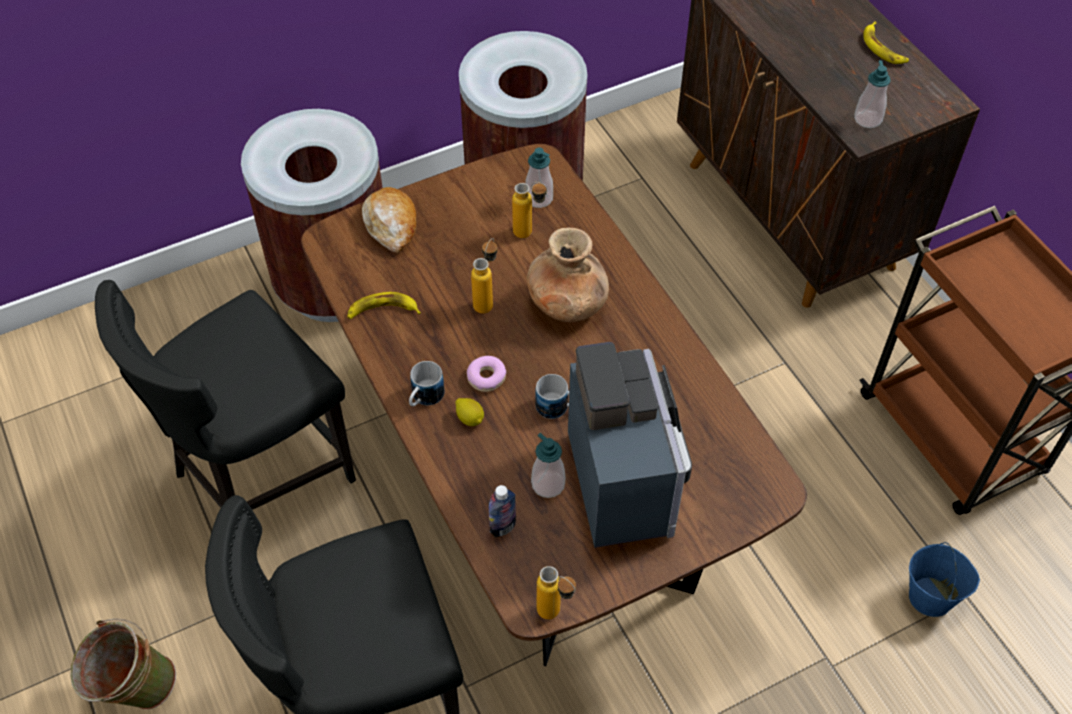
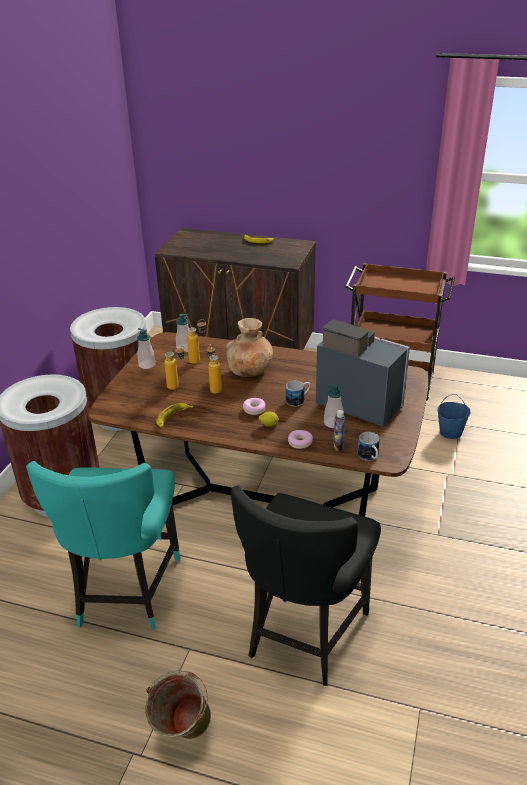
camera: 45 degrees left, 20 degrees down
(258, 474) = (125, 592): black chair -> turquoise chair
(391, 225) = (130, 390): bread -> none
(424, 398) = (239, 431): mug -> mug (369, 457)
(468, 479) = (300, 442): none -> donut
(556, 615) = (402, 456): bottle -> bottle (177, 386)
(867, 119) = (284, 259): soap dispenser -> soap dispenser (147, 365)

